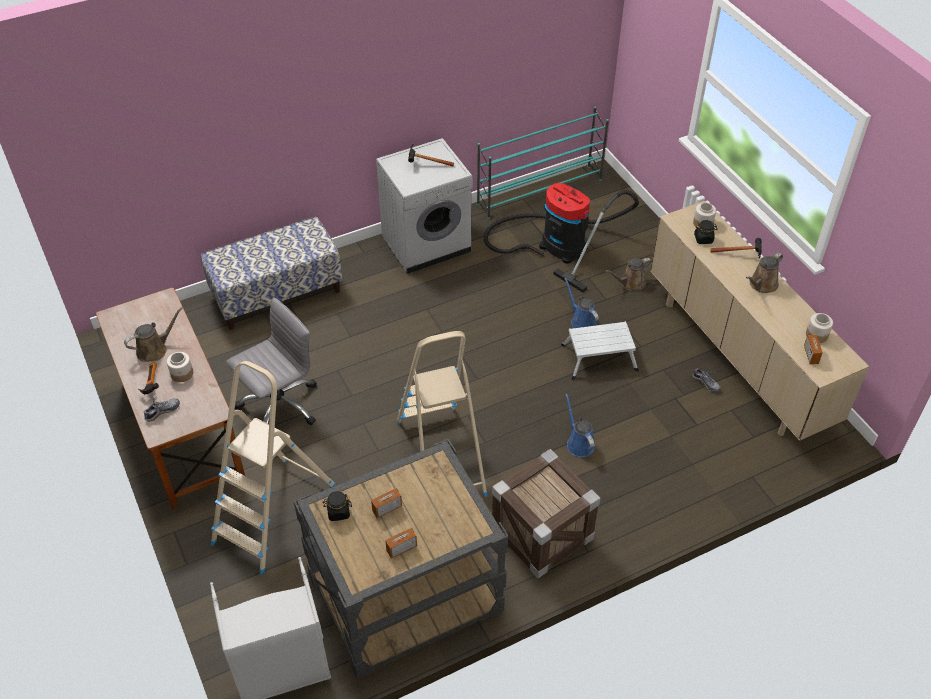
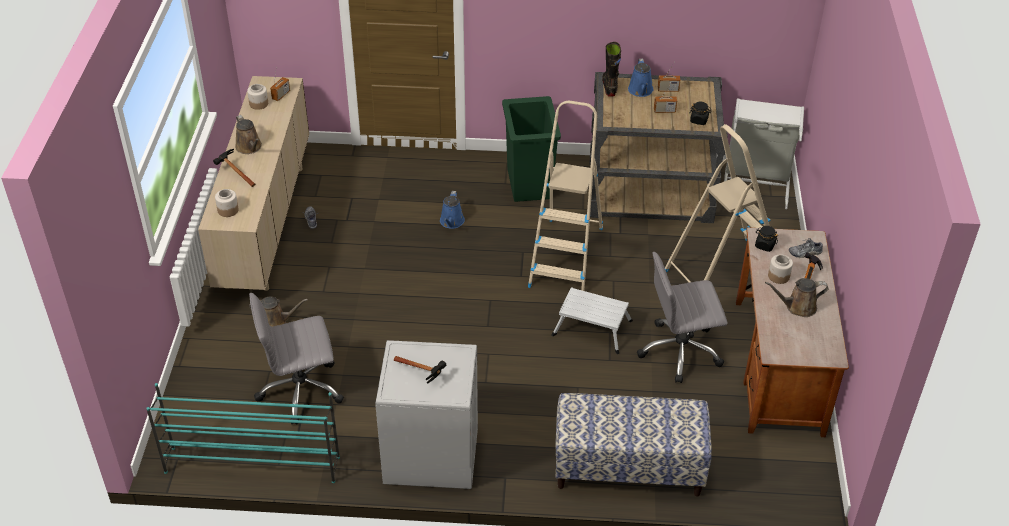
camera: 150 degrees left, 5 degrees down
(474, 516) = (609, 87): none -> black boot
(542, 533) = (529, 183): crate -> green trash can
(558, 245) = (300, 390): vacuum cleaner -> grey office chair
(581, 321) = (356, 307): blue watering can -> blue watering can (641, 91)
(599, 357) = (372, 273): white step ladder -> white step ladder (591, 327)
(703, 239) = (245, 198): black jar -> black jar (764, 245)
(761, 285) = (249, 147): brown watering can -> brown watering can turned 75 degrees clockwise

